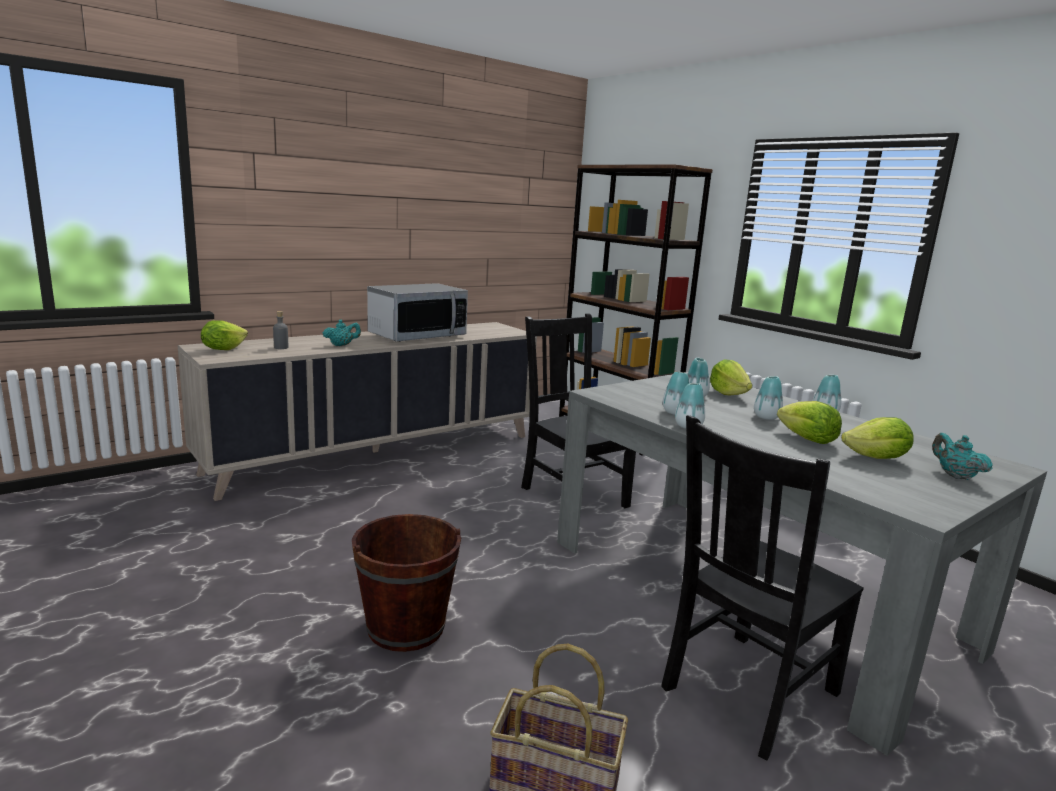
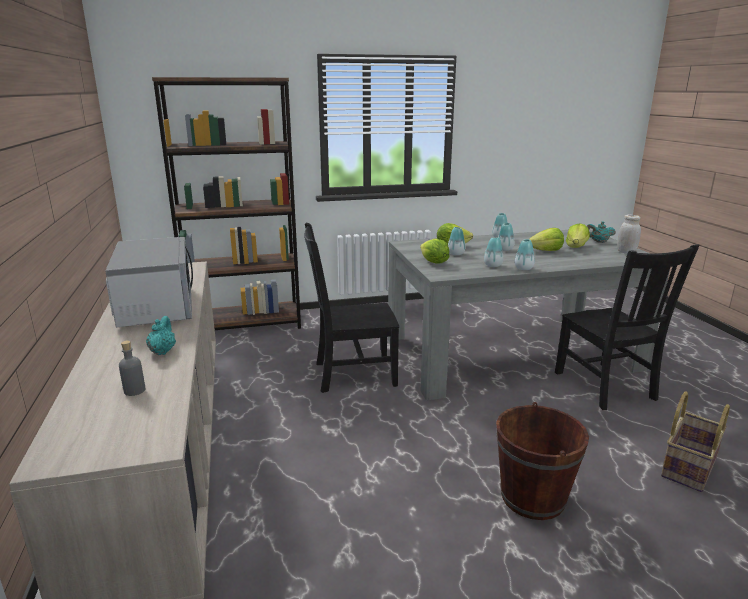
camera: 65 degrees left, 5 degrees up
(223, 349) = (96, 437): lettuce -> lettuce (433, 262)
(925, 494) = (626, 252): none -> white jar

